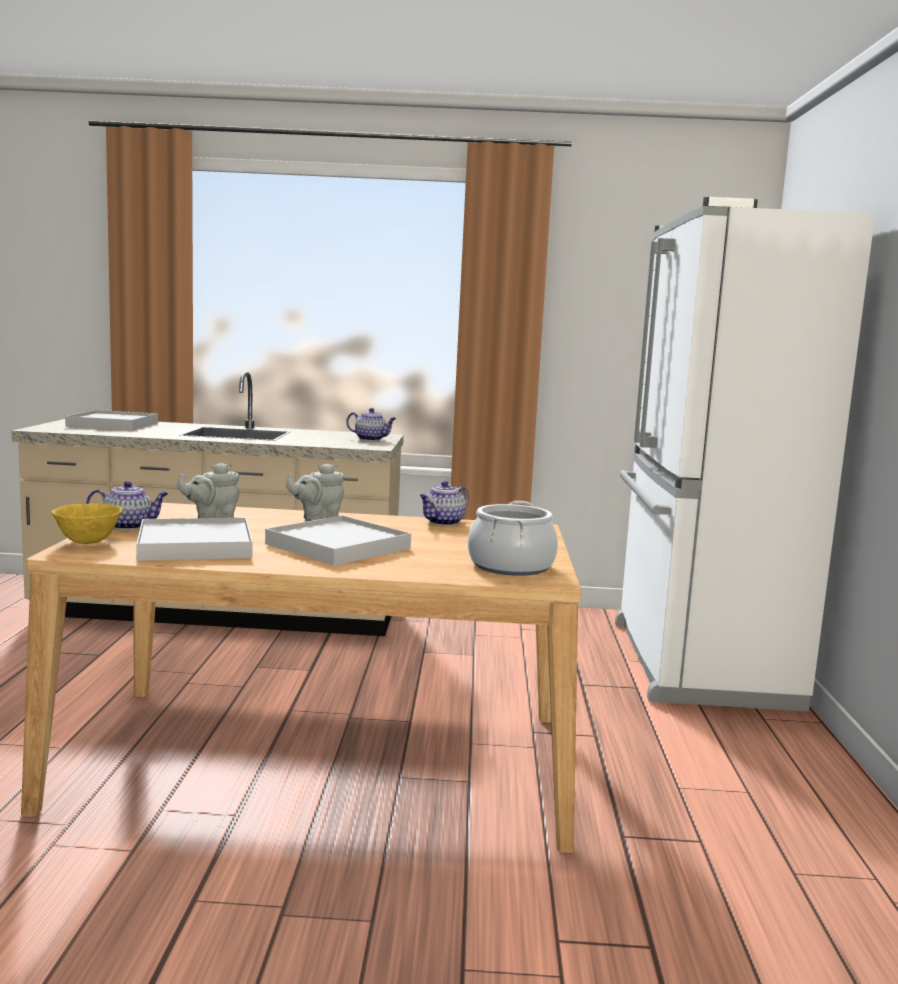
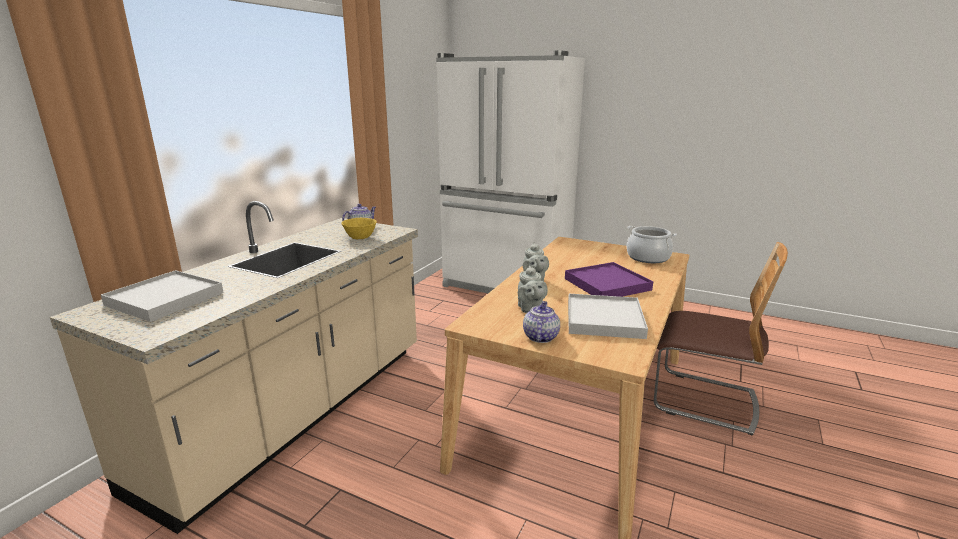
camera: 65 degrees left, 10 degrees up
(88, 542) = (592, 353): yellow bowl -> yellow bowl (360, 238)
(337, 546) = (607, 284): white tray -> purple tray
(428, 884) = (704, 401): none -> chair
(443, 522) = (549, 255): teapot -> none

